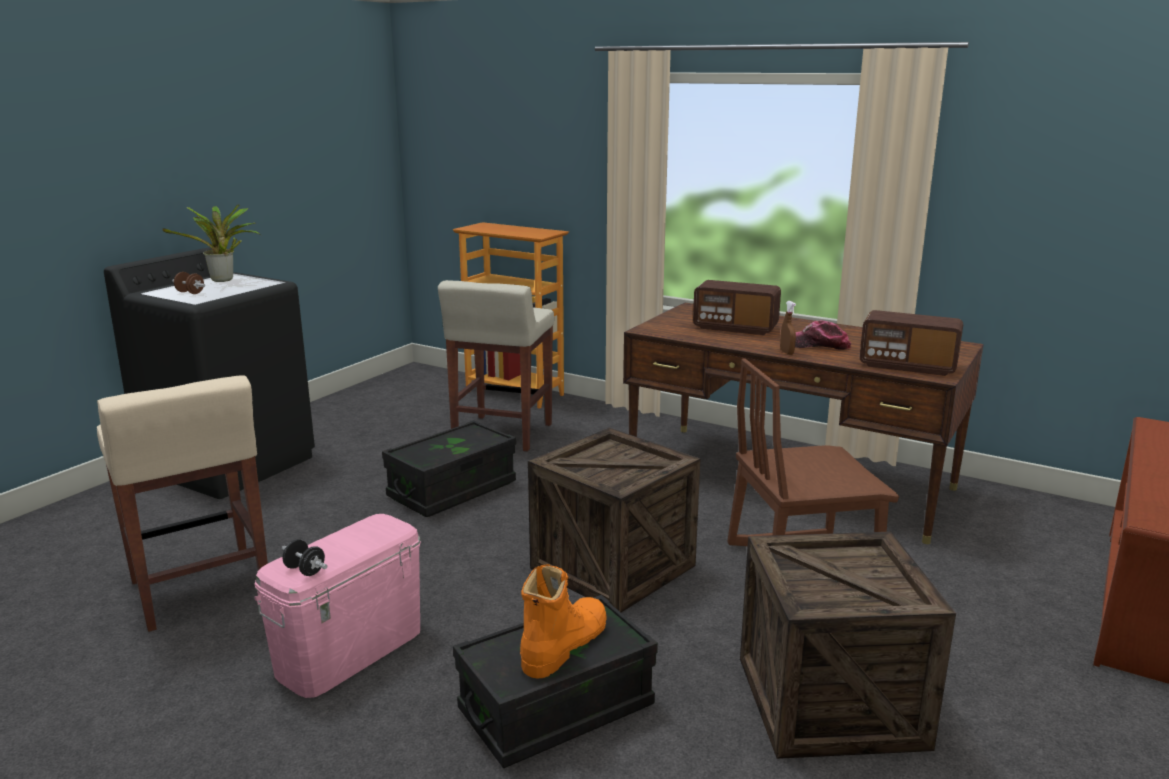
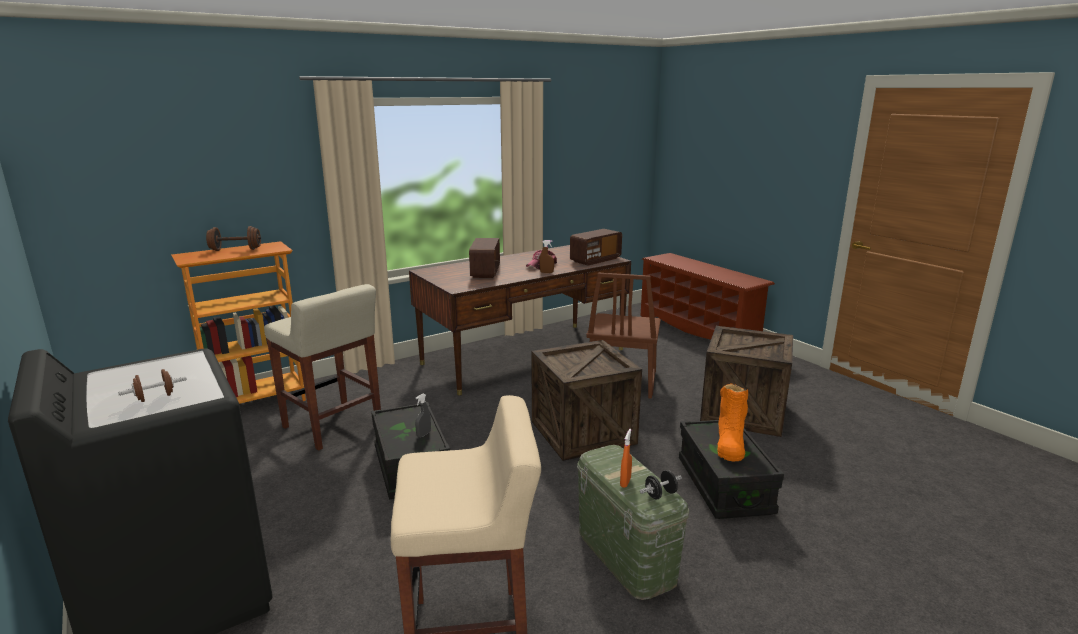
camera: 65 degrees left, 0 degrees up
(224, 280) = (125, 377): potted plant -> none
(325, 546) = (625, 482): none -> orange spray bottle
(350, 651) = (625, 556): pink storage box -> green storage box
(446, 454) = (423, 434): none -> grey spray bottle
(518, 229) = (235, 250): none -> brown dumbbell
(563, 645) = (730, 443): orange boot -> orange boot turned 135 degrees counterclockwise
(735, 328) = (485, 271): radio -> radio turned 45 degrees counterclockwise

